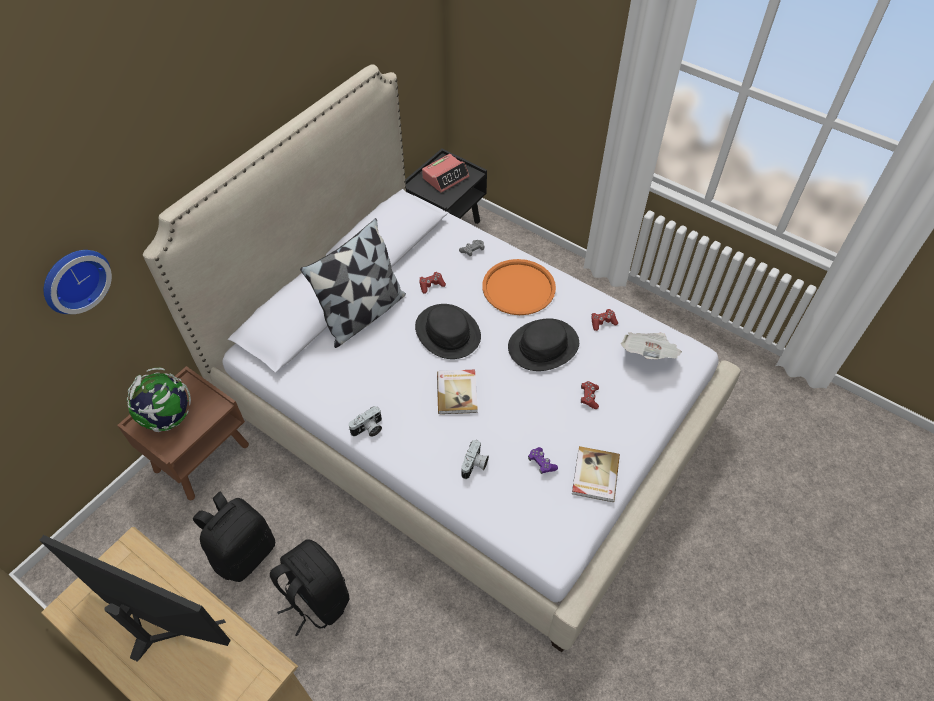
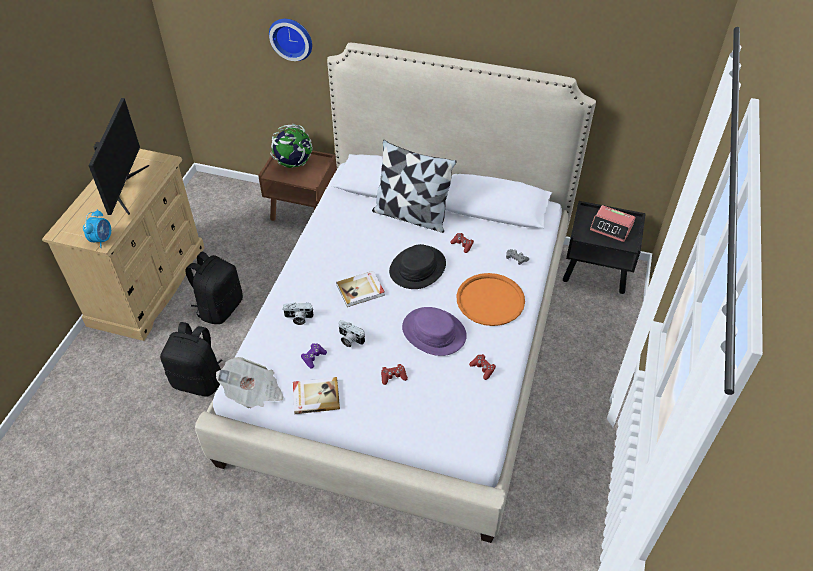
camera: 70 degrees right, 5 degrees down
(244, 552) = (242, 259): black backpack -> black backpack (199, 380)
(261, 669) = (102, 239): none -> alarm clock
(368, 429) = (308, 251): camera -> camera (349, 339)
(543, 345) = (434, 332): black hat -> purple hat
(648, 354) = (462, 411): newspaper -> newspaper (253, 392)

